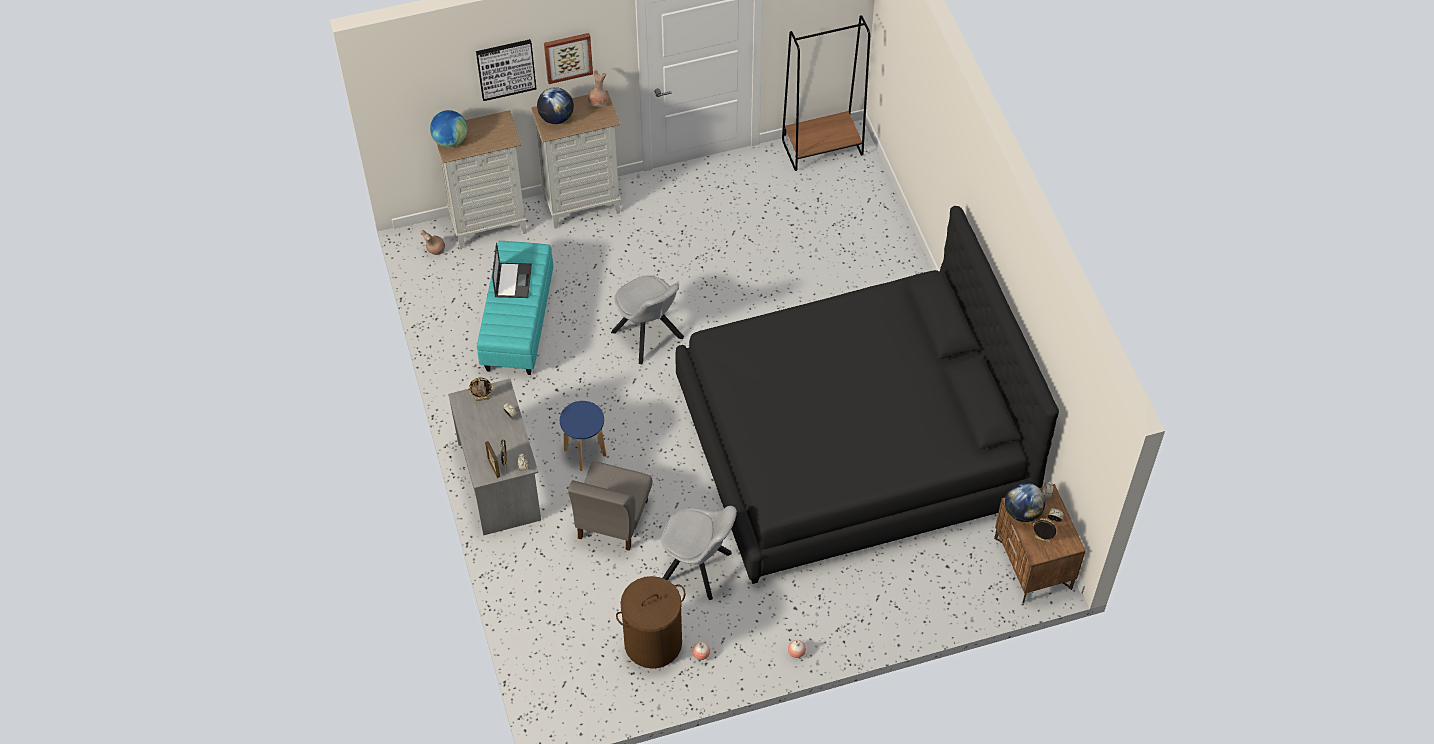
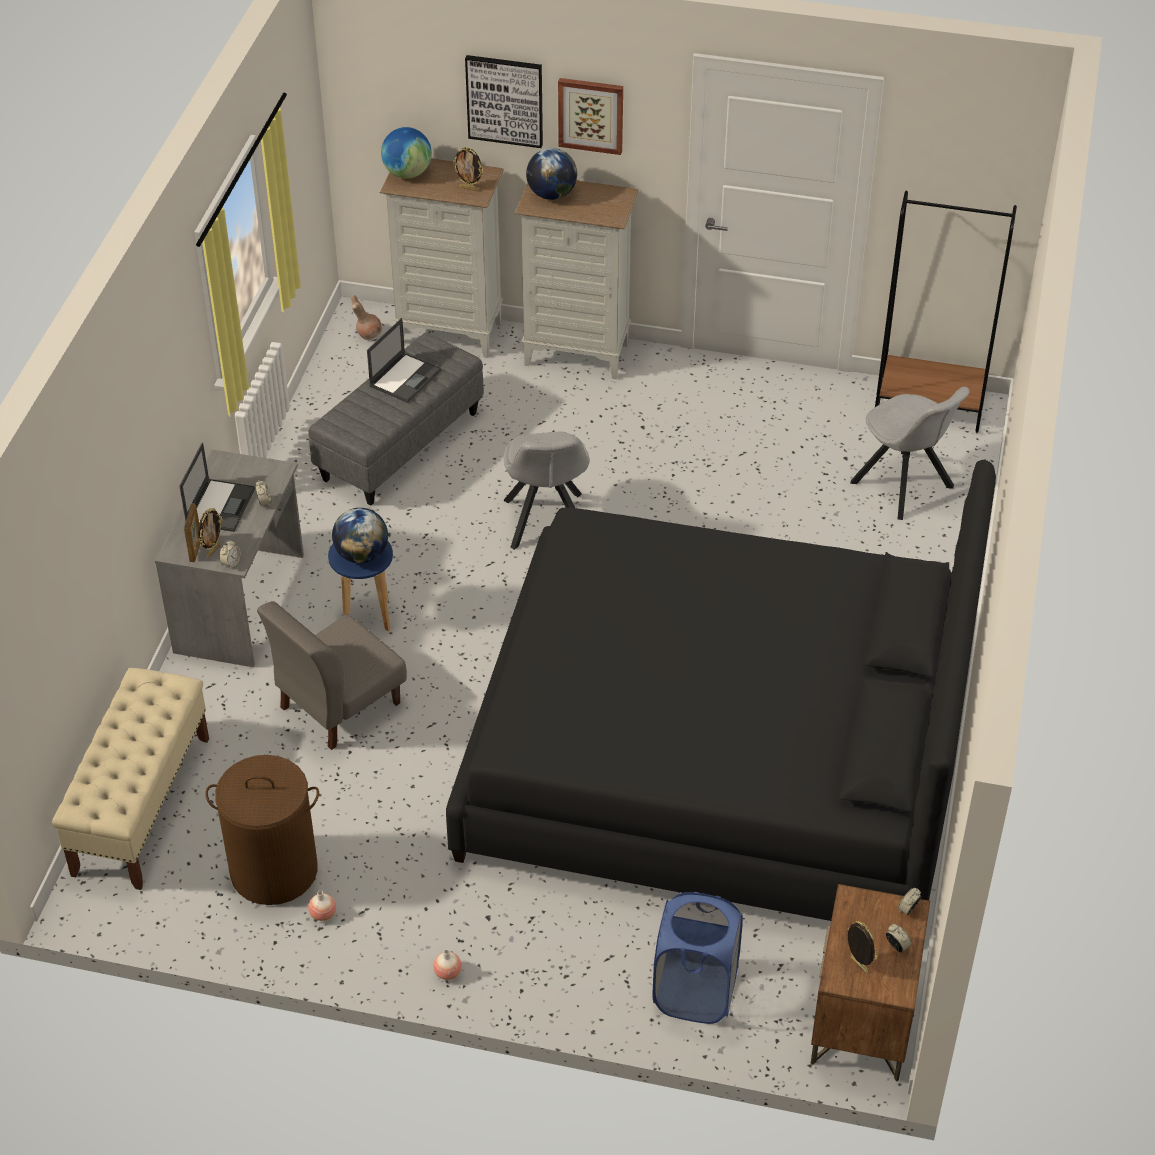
camera: 30 degrees right, 10 degrees down
(482, 399) = (246, 471): picture frame -> picture frame (469, 188)
(485, 430) = (220, 505): none -> laptop
(517, 324) = (399, 446): turquoise ottoman -> grey ottoman
(542, 642) = (141, 805): none -> beige bench
(598, 102) = (616, 197): brown vase -> none
(698, 568) = (400, 810): grey chair -> grey chair (904, 486)
(936, 594) = (695, 993): none -> blue laundry basket
(1022, 512) = (855, 915): globe -> globe (361, 555)

